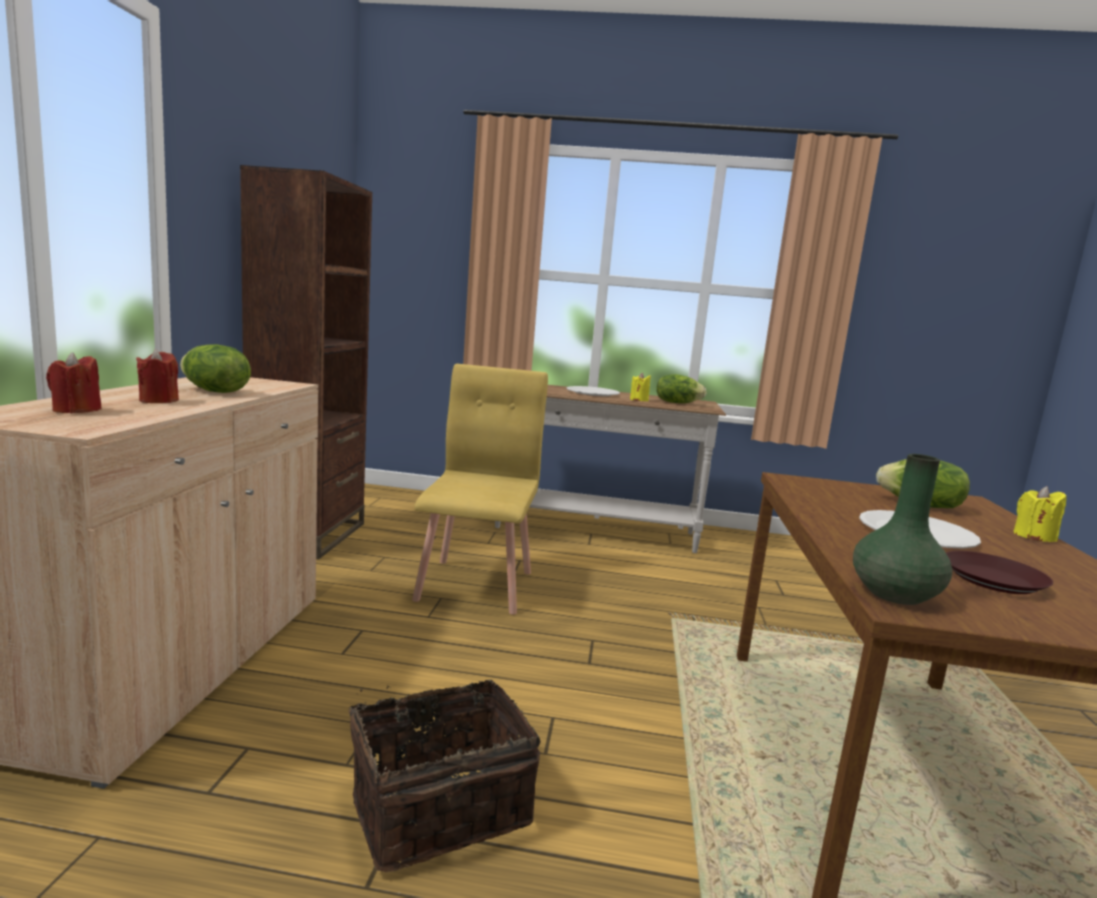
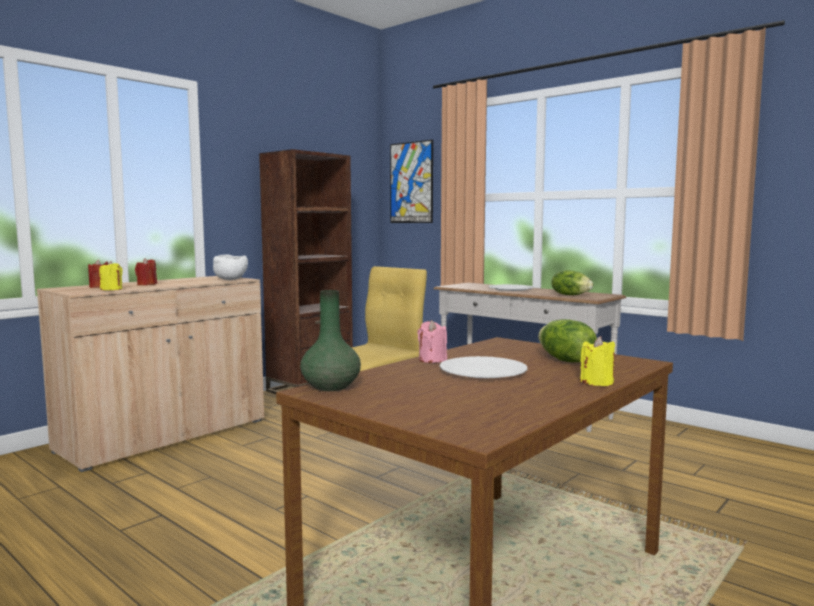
camera: 35 degrees right, 5 degrees down
(214, 391) = (187, 281): lettuce -> none
(276, 386) = (231, 279): none -> white bowl
(410, 239) = (411, 182): none -> picture
(438, 805) = (190, 513): basket -> none
(639, 400) = (537, 293): yellow candle -> yellow candle (111, 289)
(828, 521) = (432, 360): none -> pink candle
(993, 580) = (435, 392): brown plate -> none

